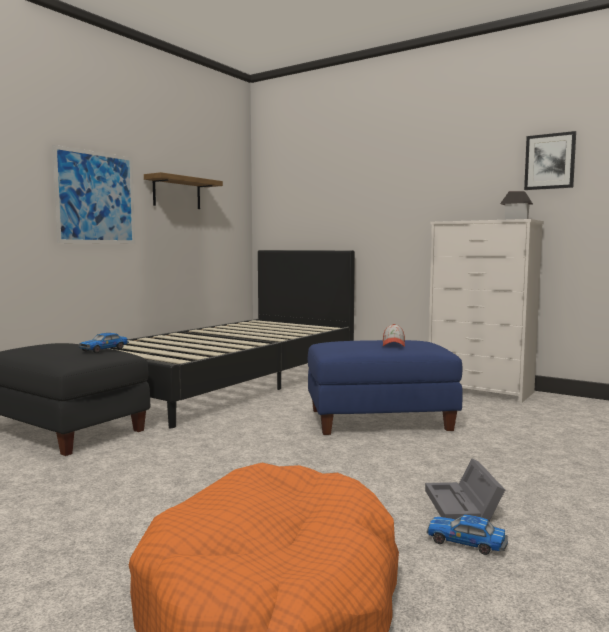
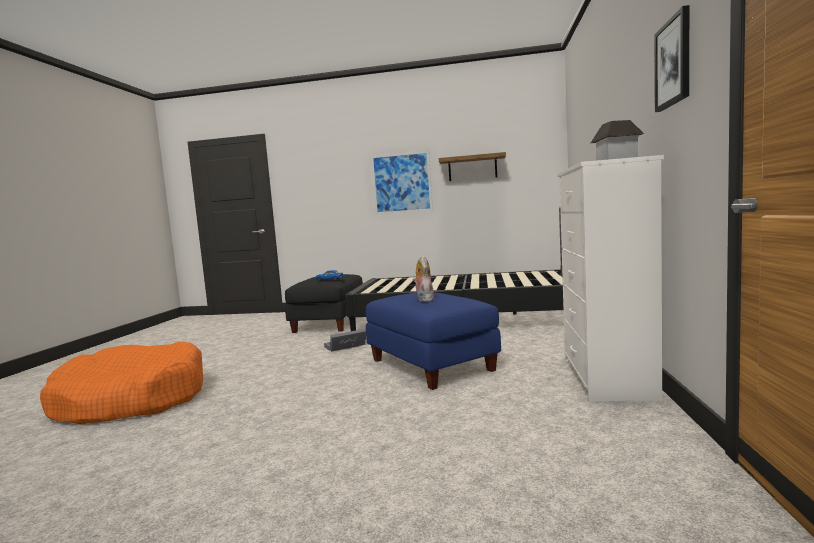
camera: 65 degrees right, 0 degrees up
(393, 344) = (424, 299): cap -> plush toy
(463, 506) = (256, 417): grey storage box -> grey storage box (344, 347)
(466, 542) = (197, 426): toy car -> none

